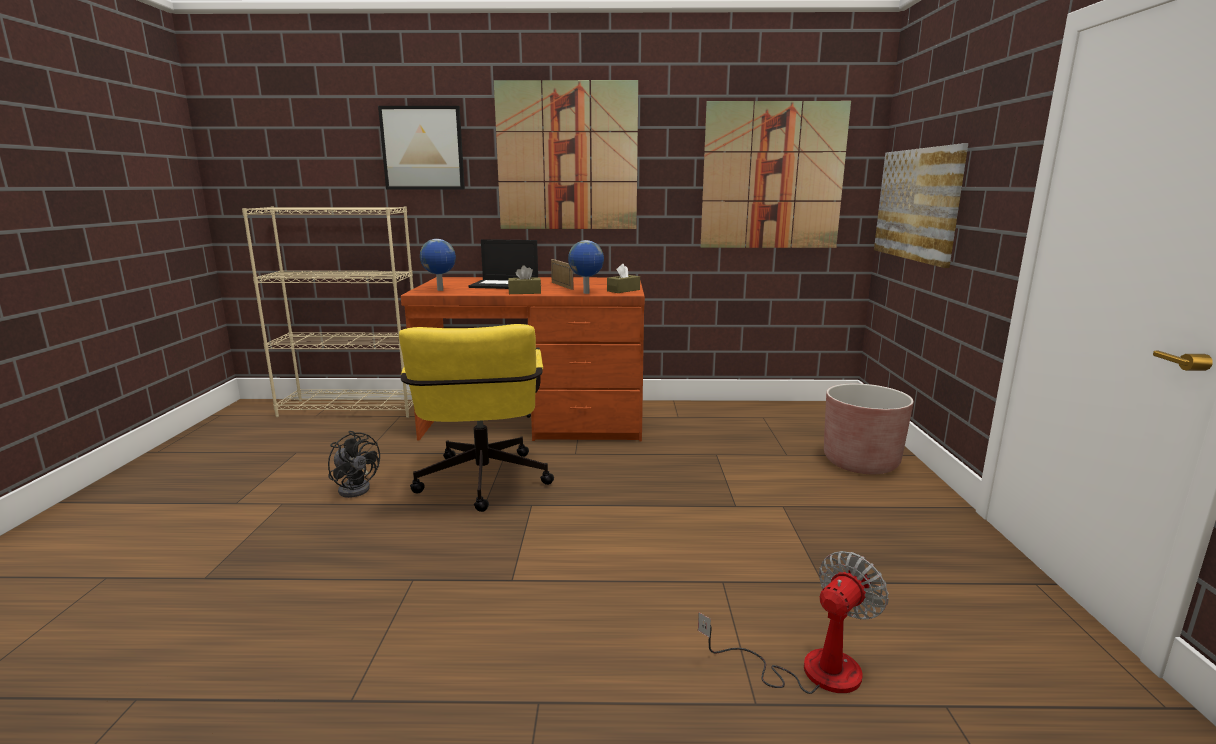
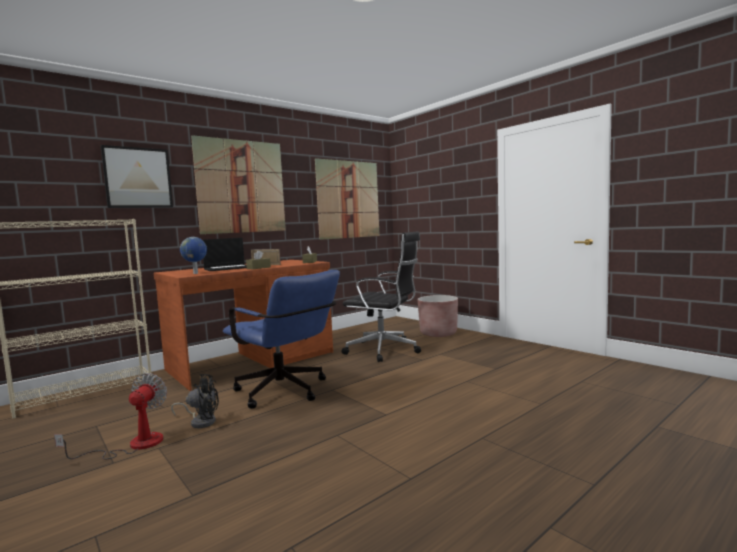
camera: 40 degrees left, 10 degrees down
(482, 485) = (286, 393): yellow office chair -> blue office chair
(586, 293) = (296, 264): globe -> none
(713, 464) = (384, 350): none -> black office chair
(809, 669) = (537, 389): fan -> fan (133, 445)
(916, 204) = (423, 209): picture -> none

